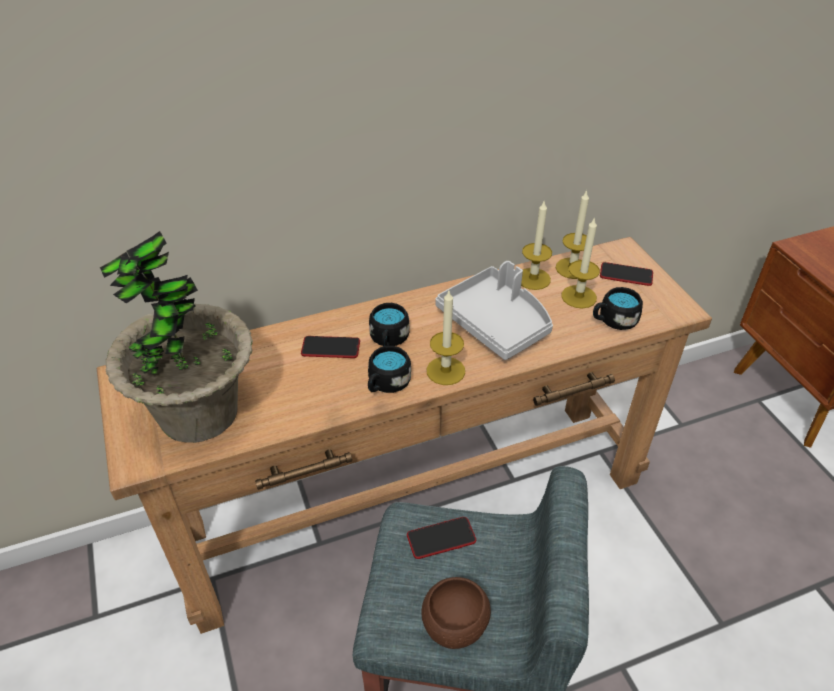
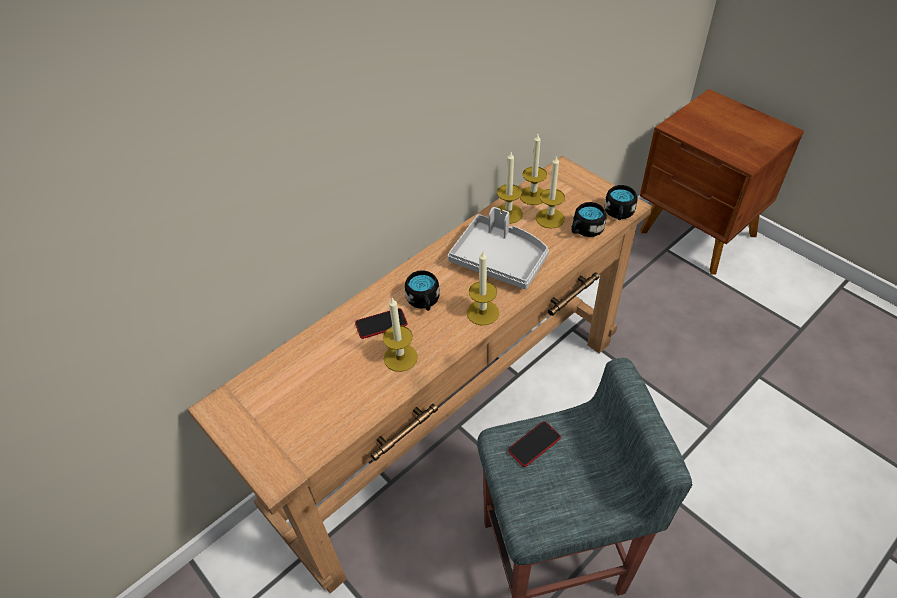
camera: 20 degrees left, 5 degrees up
(198, 413) = (304, 417): potted plant -> none
(330, 388) = (400, 357): none -> candle
(386, 384) = (443, 339): black mug -> black mug (618, 214)
(454, 625) = (577, 504): brown bowl -> none
(626, 275) = (575, 189): phone -> none

